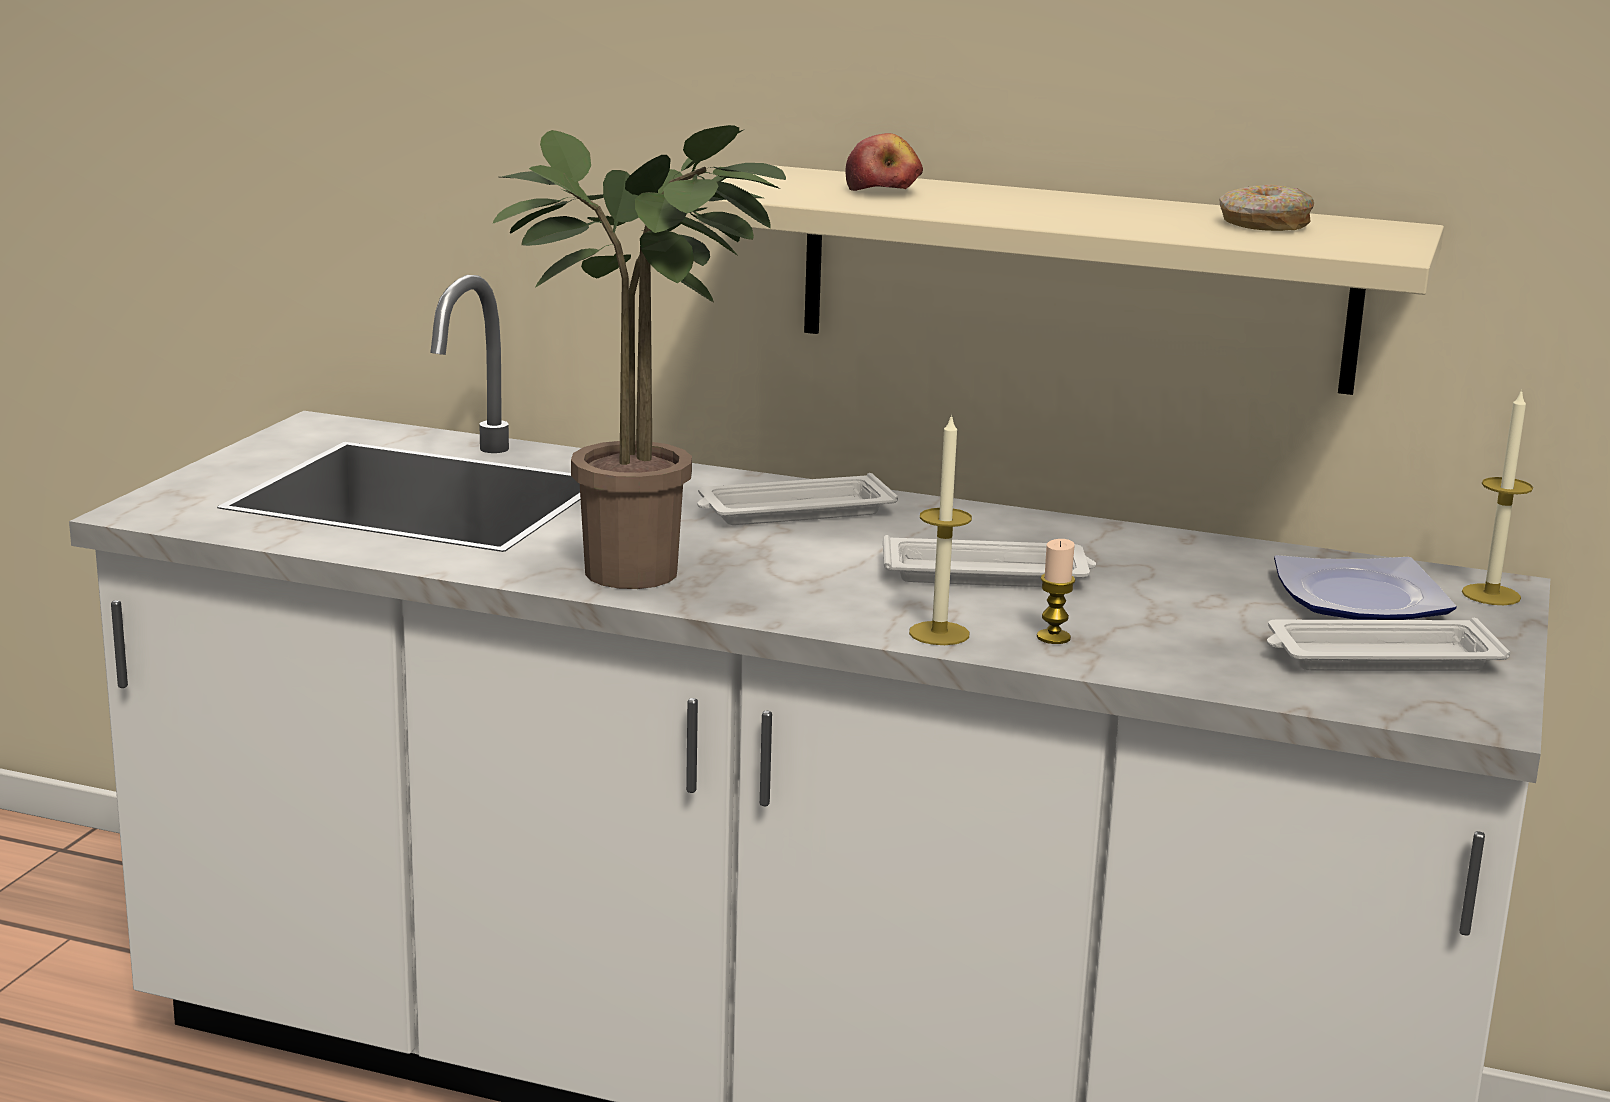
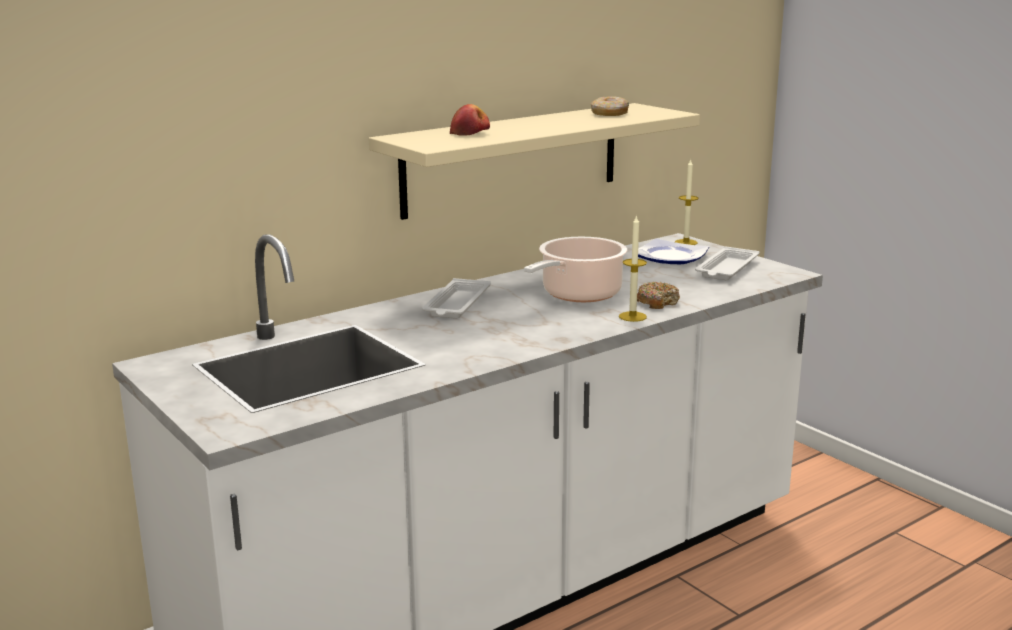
camera: 55 degrees left, 0 degrees up
(649, 571) = (495, 344): potted plant -> none
(988, 575) = (578, 295): white tray -> cooking pot
(1053, 637) = (657, 302): candle -> donut

